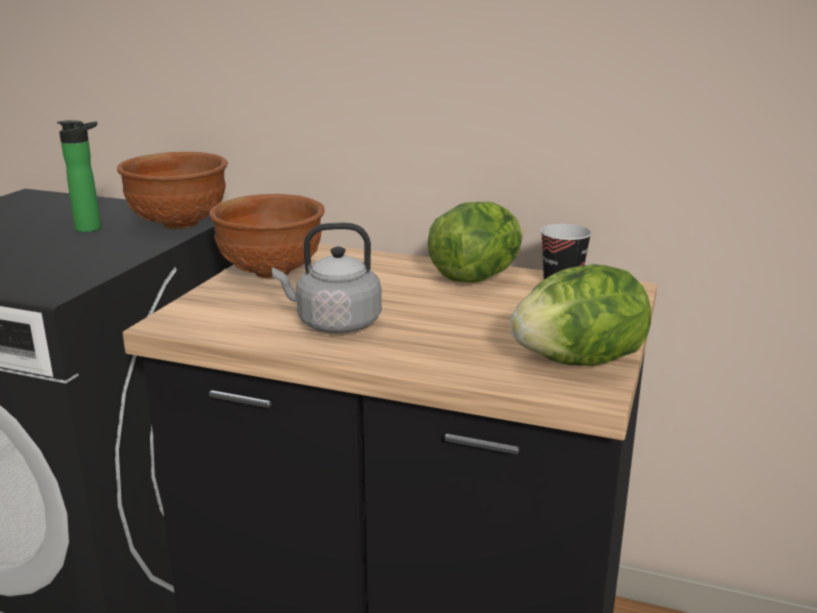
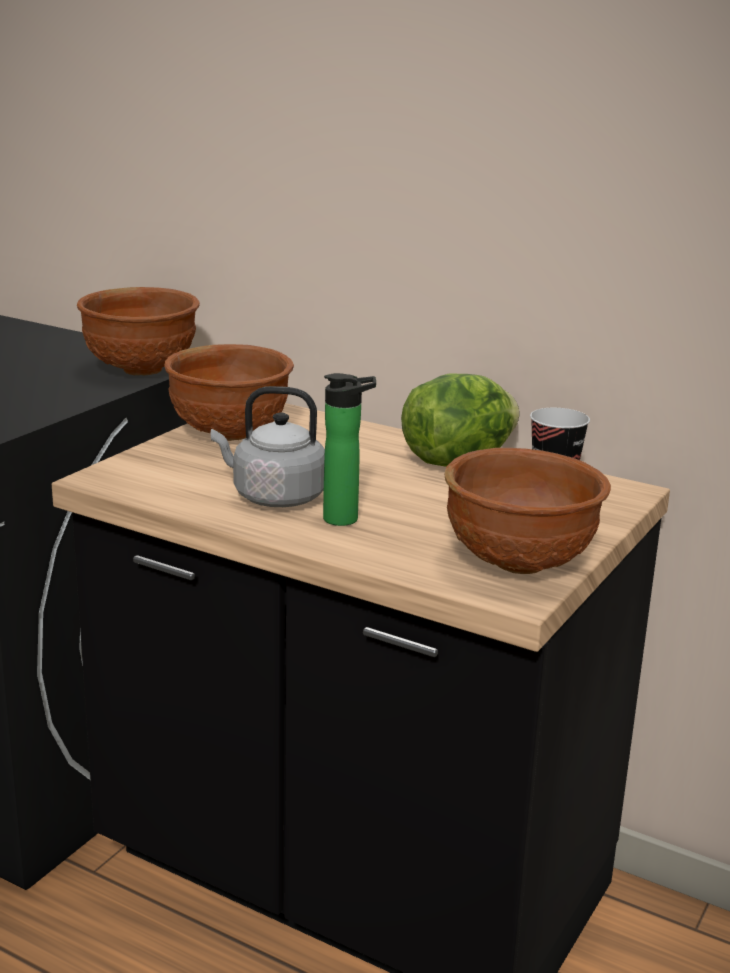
camera: 10 degrees right, 0 degrees up
(92, 228) = (47, 367): bottle -> bottle (346, 519)
(579, 361) = (520, 564): lettuce -> brown bowl

